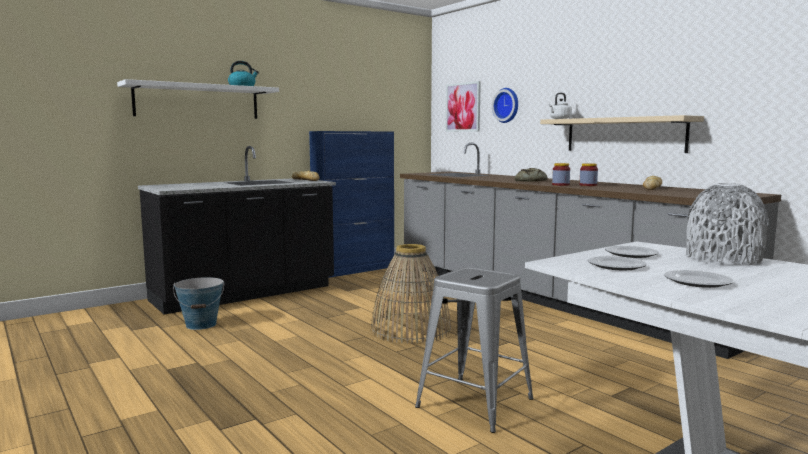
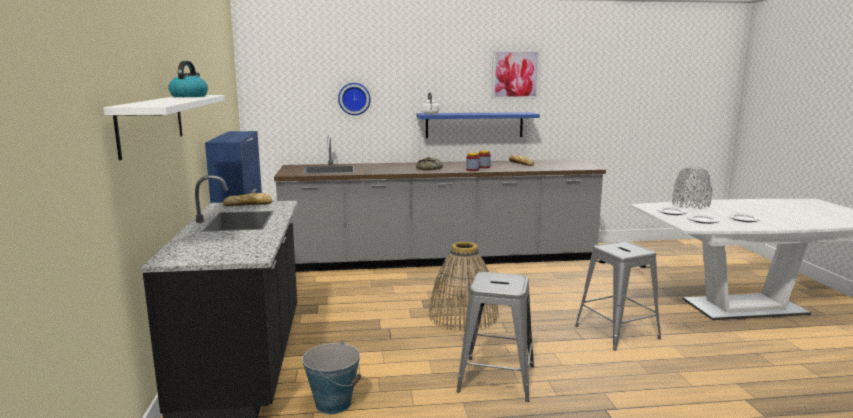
camera: 60 degrees left, 5 degrees up
(285, 363) = (497, 378): none -> grey stool
(463, 107) = (292, 98): picture -> picture (515, 74)
(624, 135) = (474, 125): beige shelf -> blue shelf

